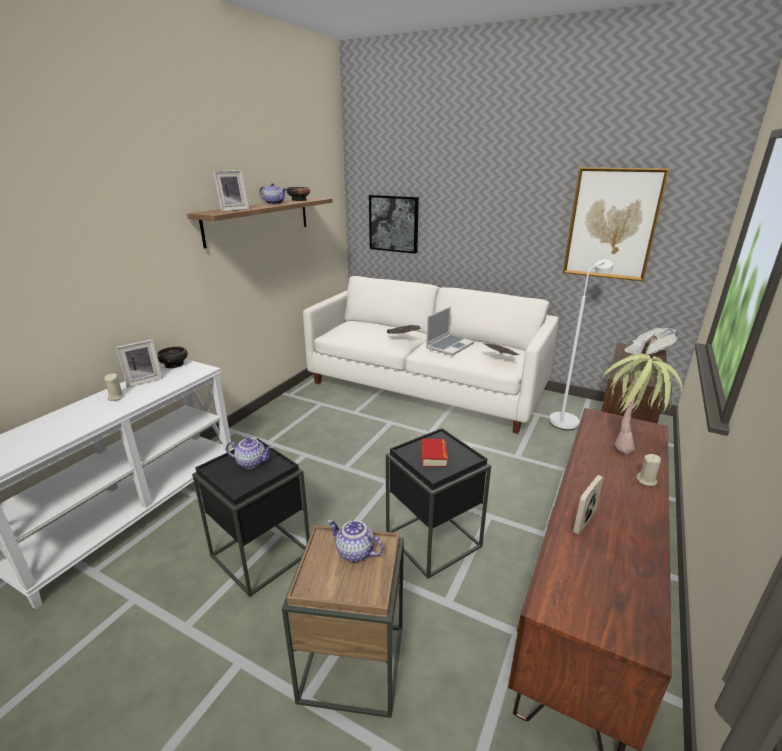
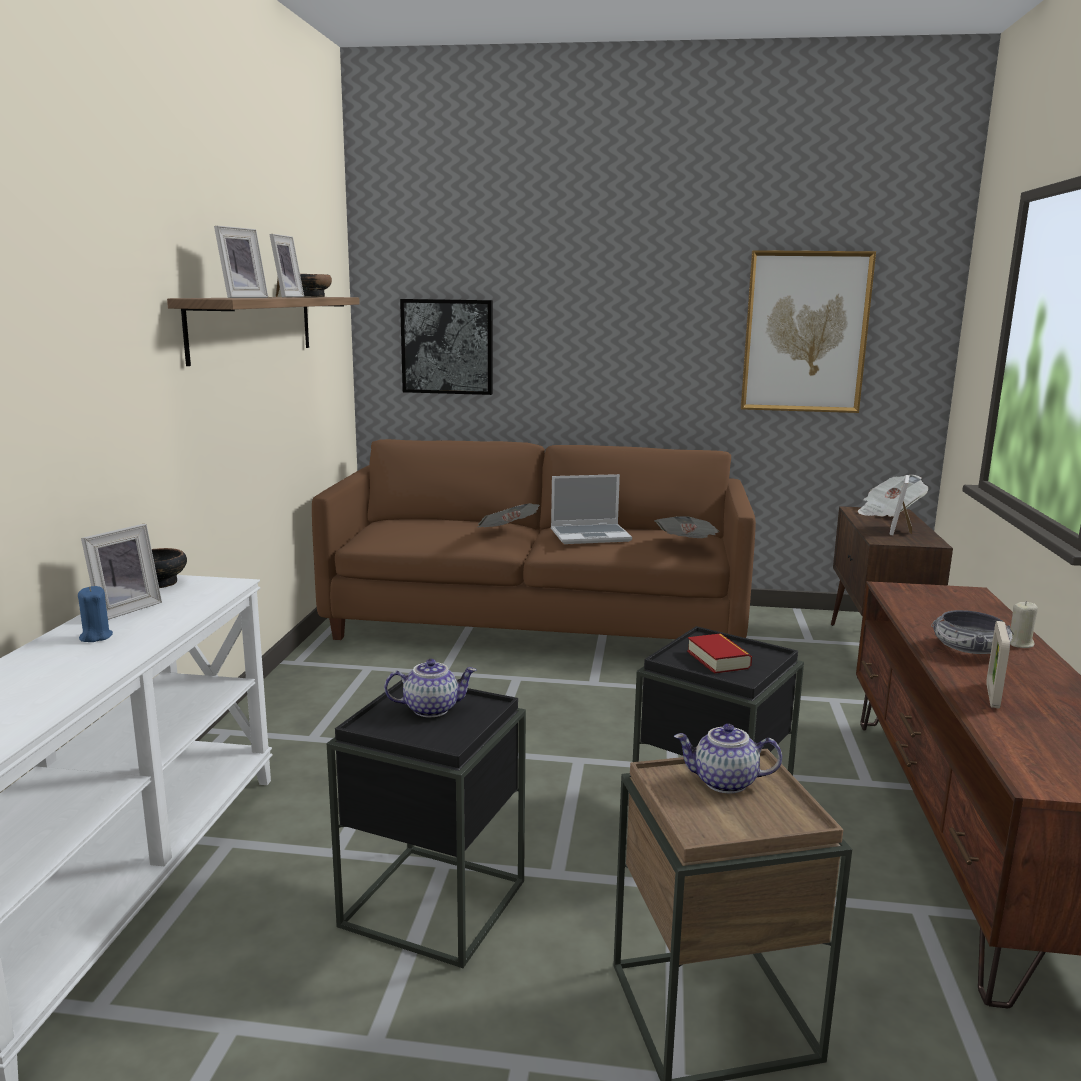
camera: 20 degrees left, 10 degrees down
(116, 397) = (95, 637): beige candle -> blue candle
(274, 203) = (284, 297): teapot -> picture frame
(425, 387) = (537, 622): white sofa -> brown sofa
(449, 345) = (591, 535): laptop -> laptop turned 60 degrees clockwise
(566, 419) = (786, 637): white floor lamp -> none
(604, 478) = (968, 648): none -> bowl
(627, 441) = (956, 608): potted plant -> none

